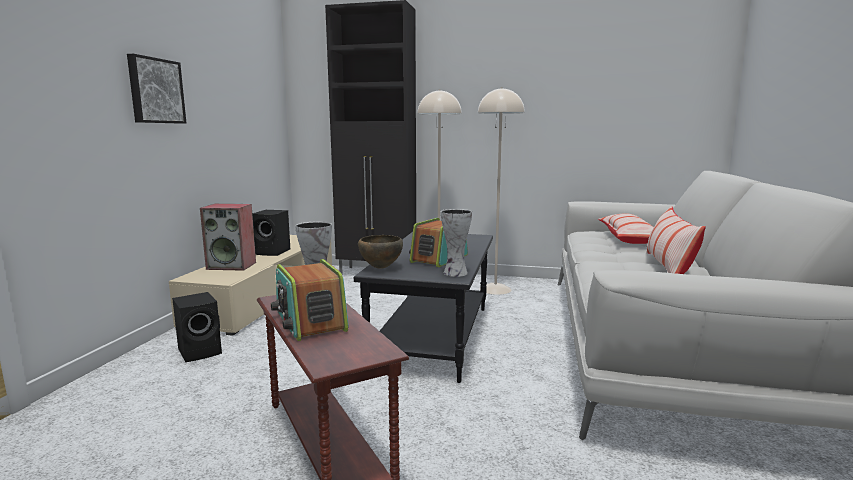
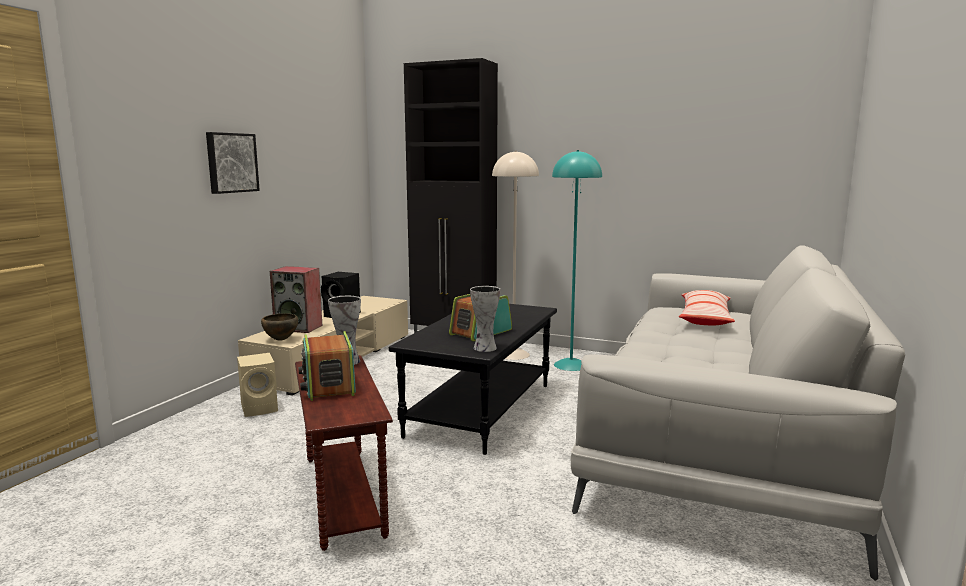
camera: 10 degrees right, 0 degrees up
(201, 351) = (261, 408): black speaker -> beige speaker
(380, 268) = (418, 339): brown bowl -> brown bowl (280, 340)
(495, 289) = (571, 365): beige floor lamp -> turquoise floor lamp
(668, 267) = (713, 353): pillow -> none

